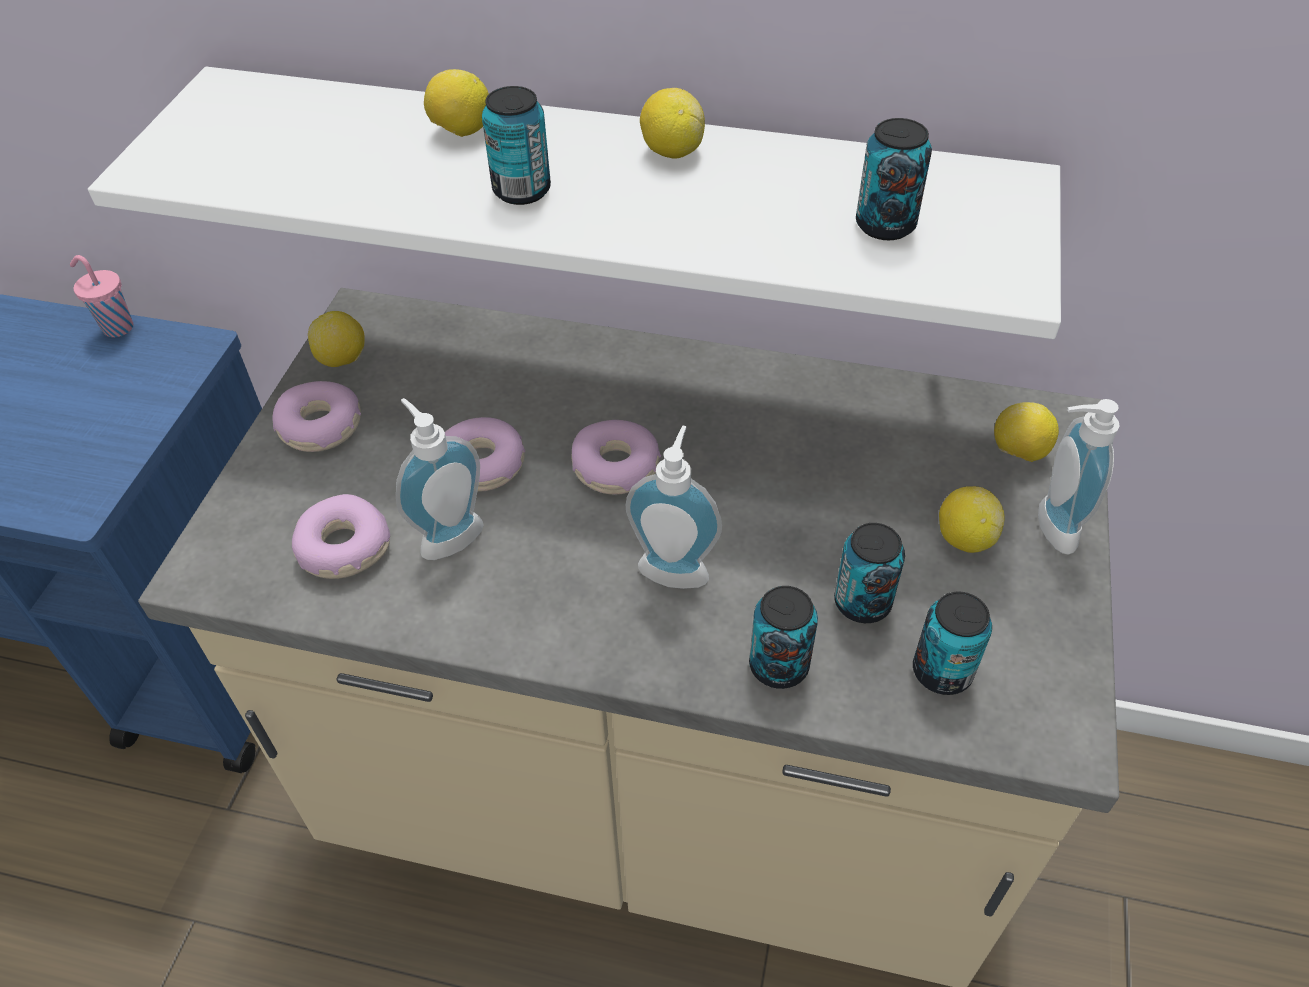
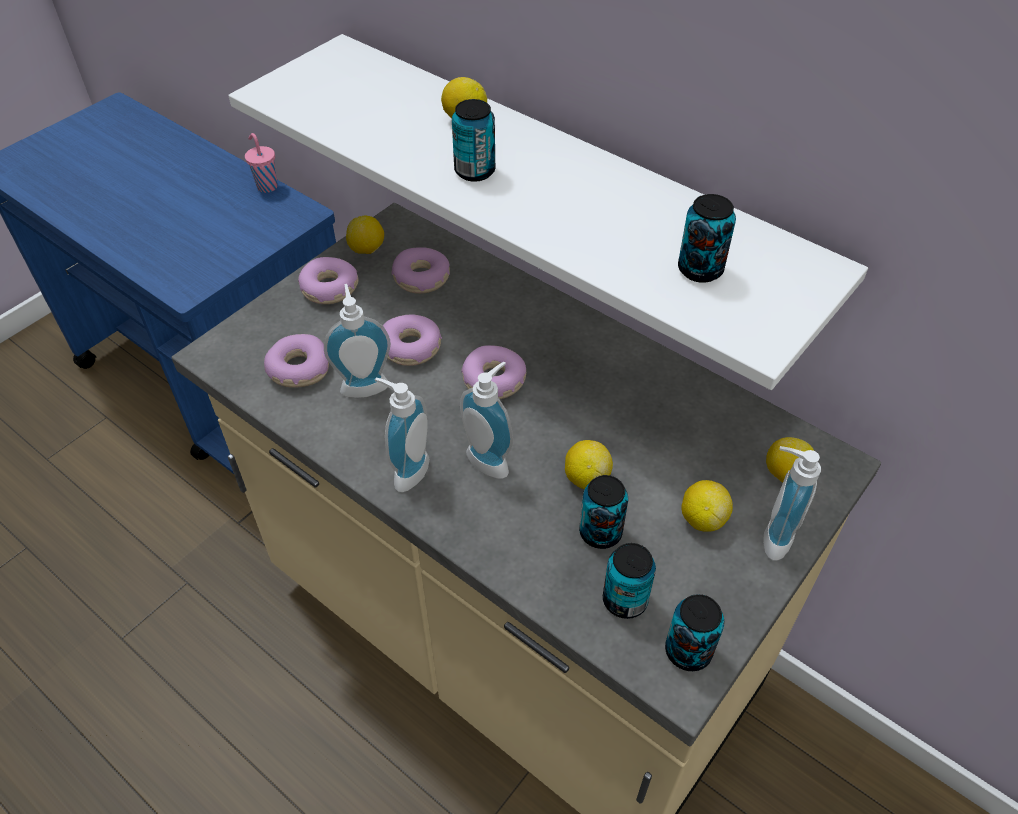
camera: 25 degrees right, 0 degrees up
(440, 372) = (421, 278): none -> donut
(576, 624) = (406, 470): none -> soap dispenser
(672, 151) = (591, 173): lemon -> lemon (586, 478)
(778, 665) = (517, 549): can -> can (688, 651)

